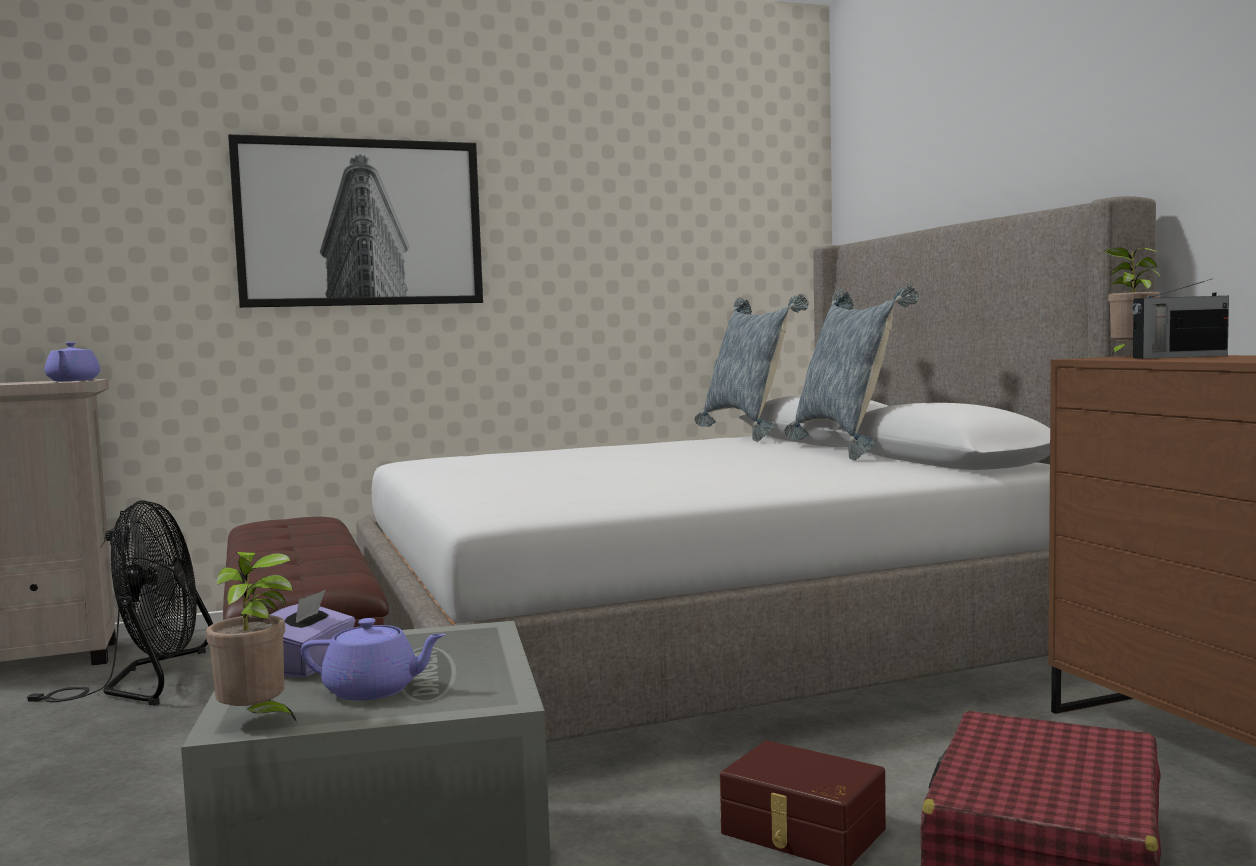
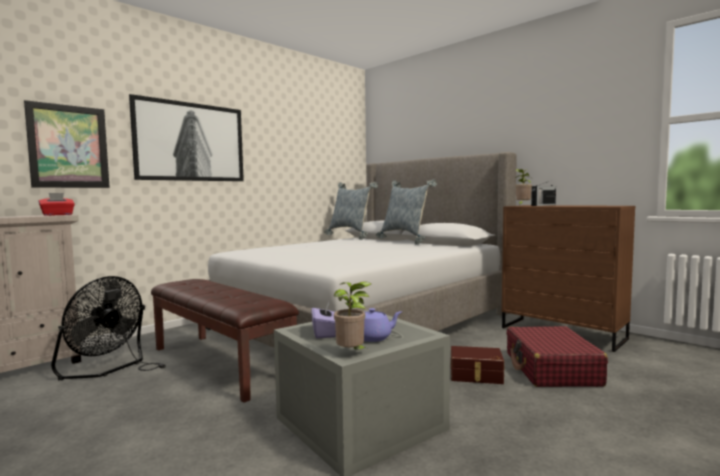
camera: 25 degrees left, 0 degrees up
(73, 380) = (57, 215): purple teapot -> red tissue box
(114, 248) = (69, 146): none -> picture
(143, 681) = (116, 366): black fan -> black fan turned 120 degrees counterclockwise

